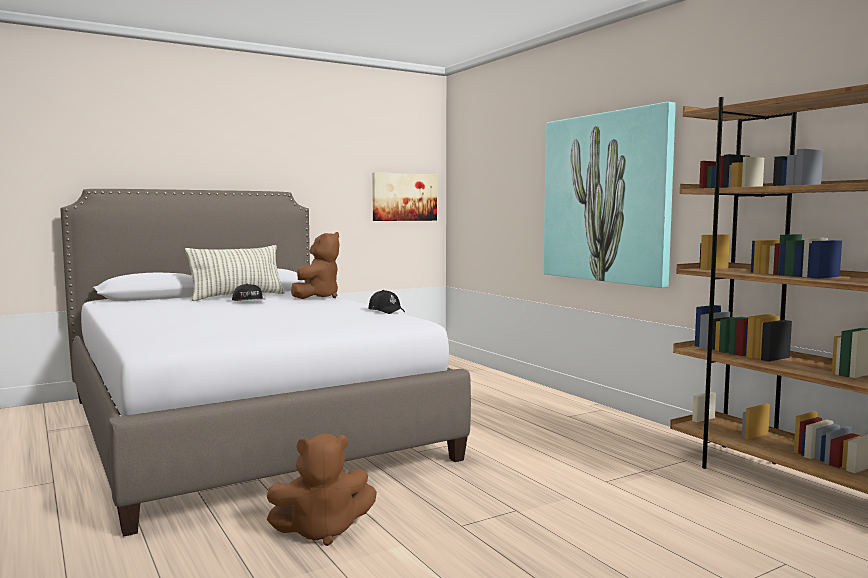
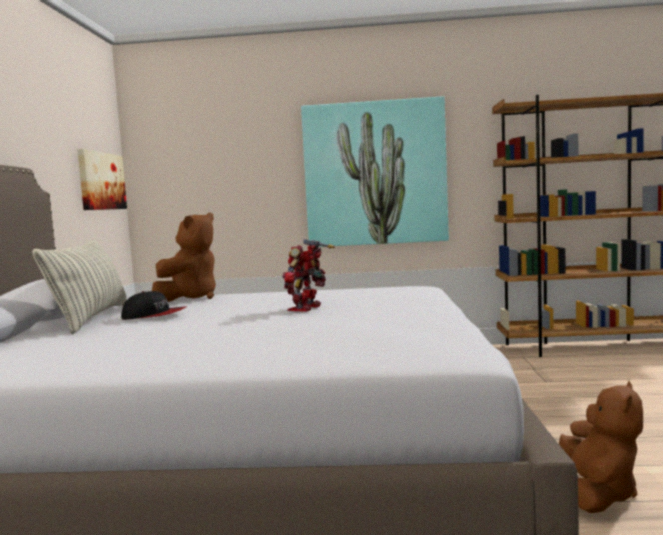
camera: 55 degrees left, 0 degrees up
(290, 314) = (307, 308): none -> toy robot
(318, 297) = (190, 298): brown plush toy -> brown plush toy turned 60 degrees clockwise
(386, 311) = (346, 288): black cap -> none

